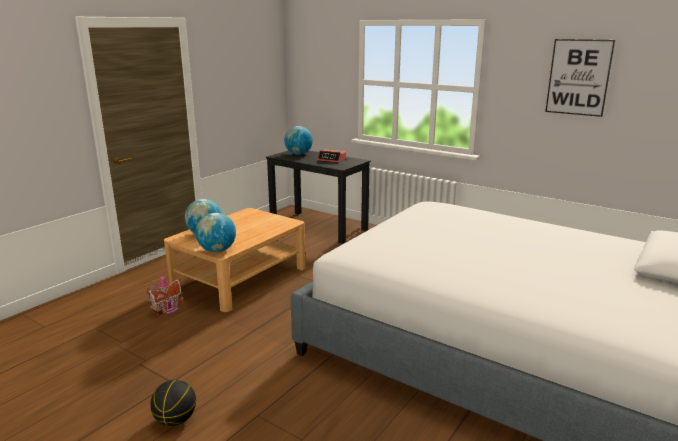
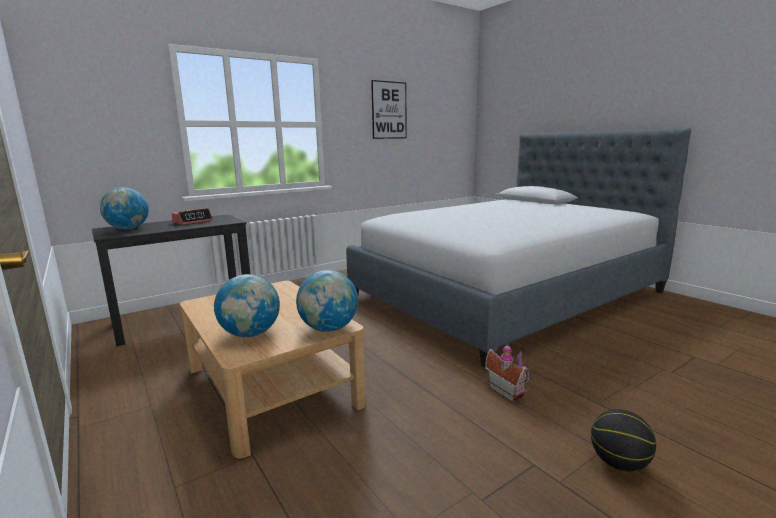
camera: 70 degrees left, 5 degrees down
(168, 310) = (318, 463): toy house -> toy house (507, 391)

